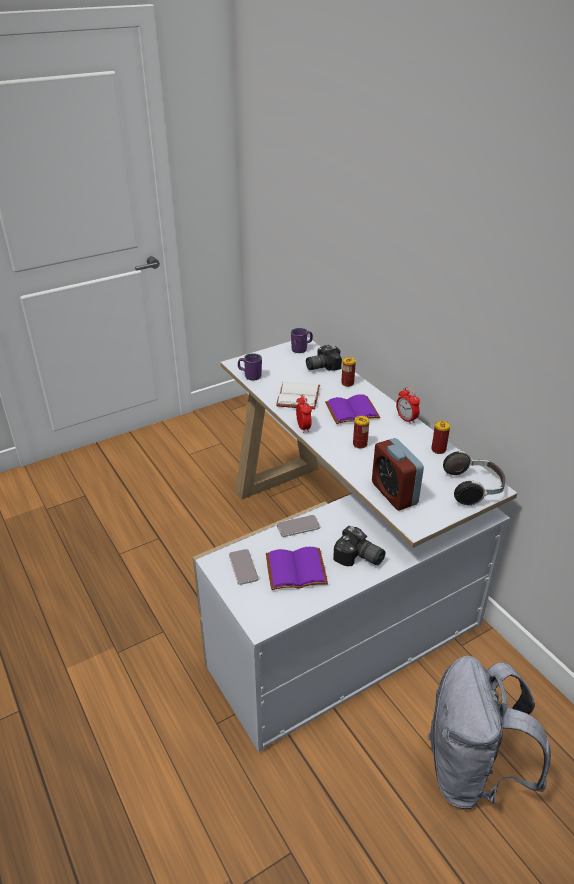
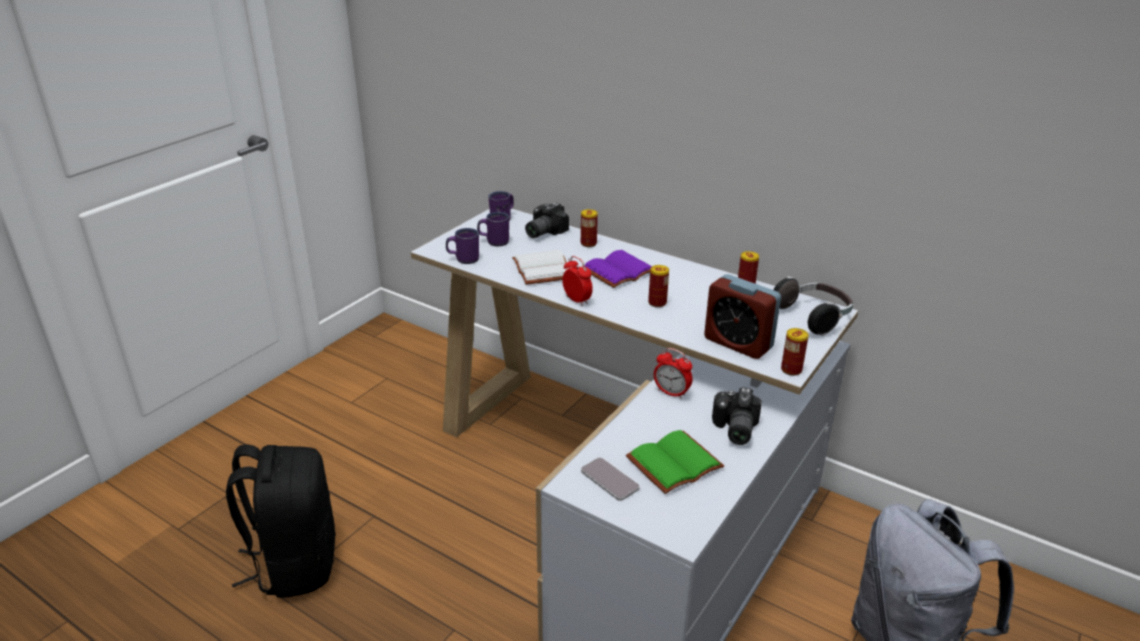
camera: 25 degrees left, 5 degrees down
(97, 553) = (295, 563): none -> black backpack
(281, 366) = (494, 242): none -> purple mug
(296, 568) = (674, 461): purple book -> green book
(298, 526) = (638, 415): phone -> none
(358, 558) = (733, 429): camera -> camera turned 90 degrees clockwise
(406, 419) = (685, 266): alarm clock -> alarm clock (671, 393)
(417, 527) = (791, 370): none -> can

